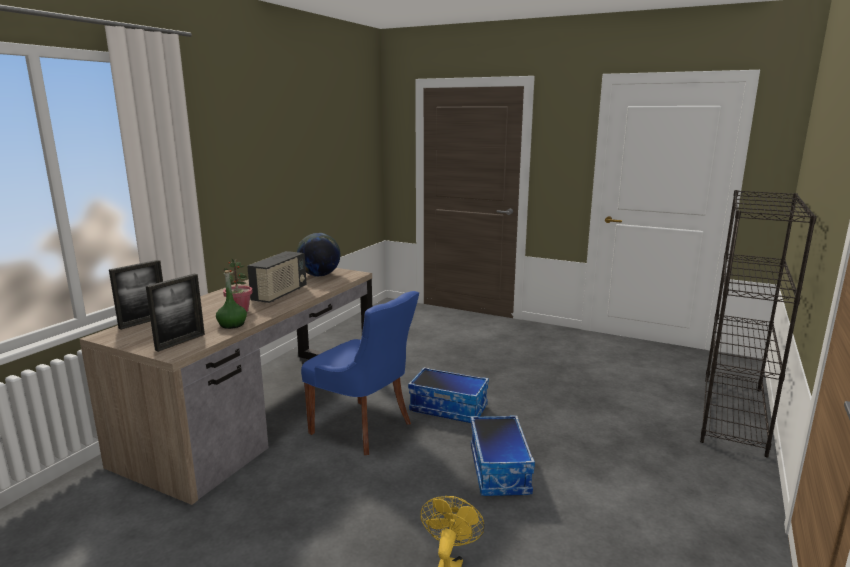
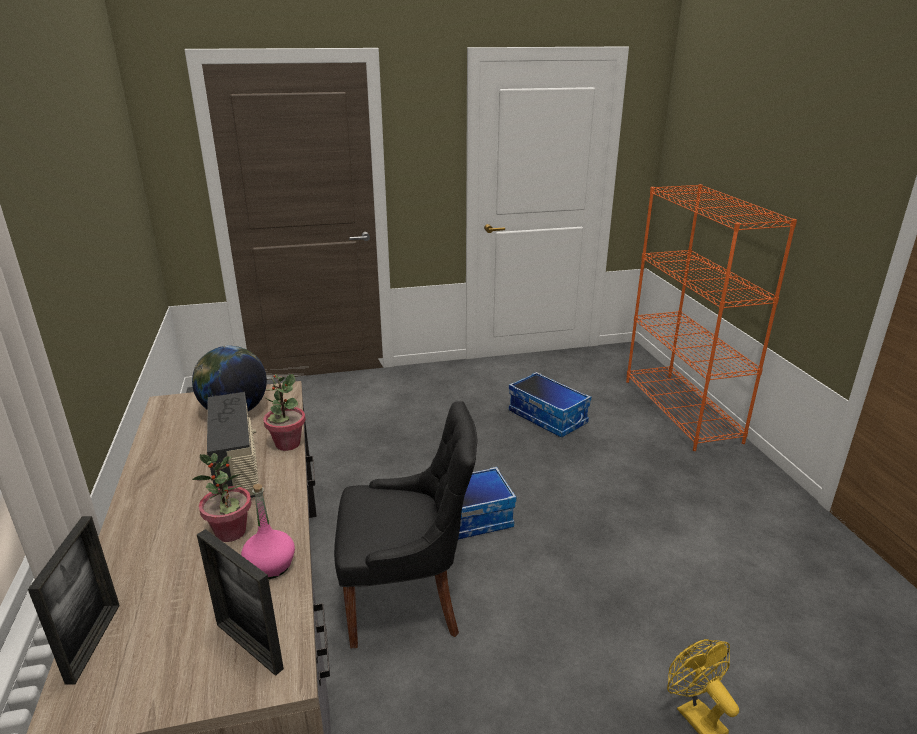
camera: 40 degrees left, 10 degrees up
(180, 342) = (249, 646): picture frame -> picture frame turned 135 degrees clockwise
(232, 325) = (270, 565): green bottle -> pink bottle
(318, 292) = (287, 444): none -> potted plant
(364, 428) = (407, 600): blue chair -> black chair
(500, 470) = (599, 571): storage box -> storage box (548, 417)
(733, 414) = (681, 410): black bookcase -> orange bookcase

